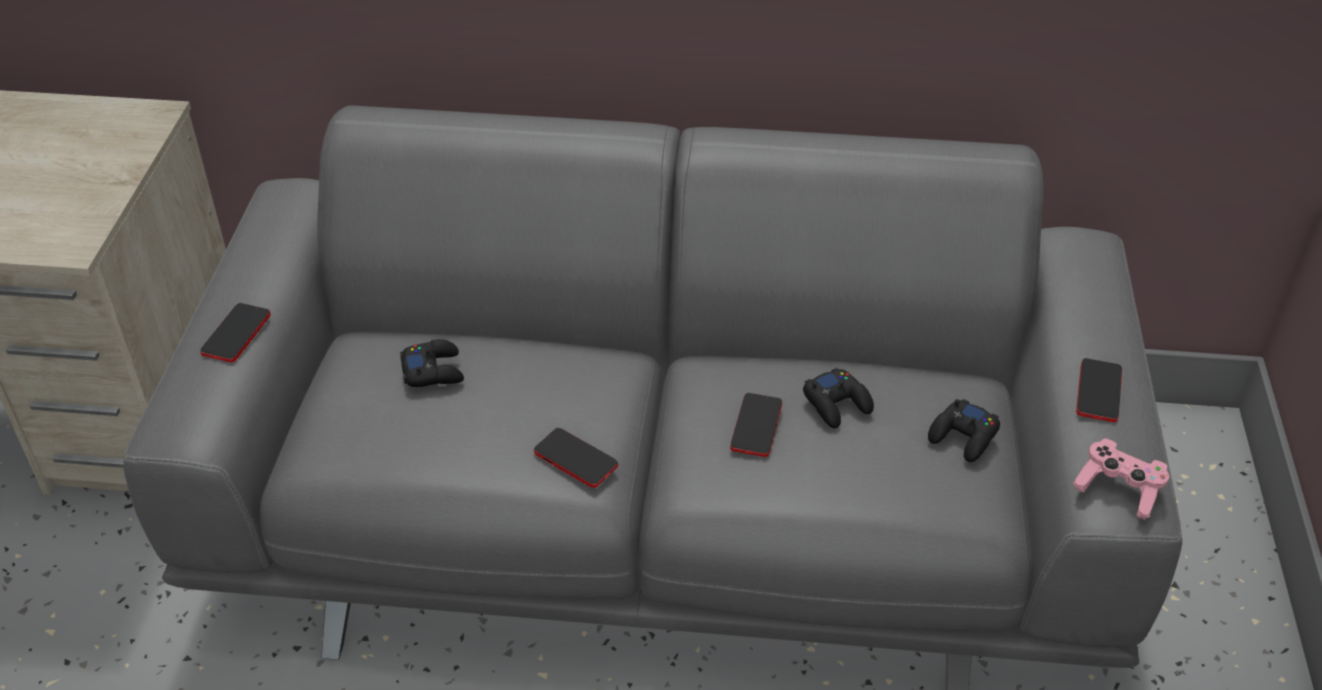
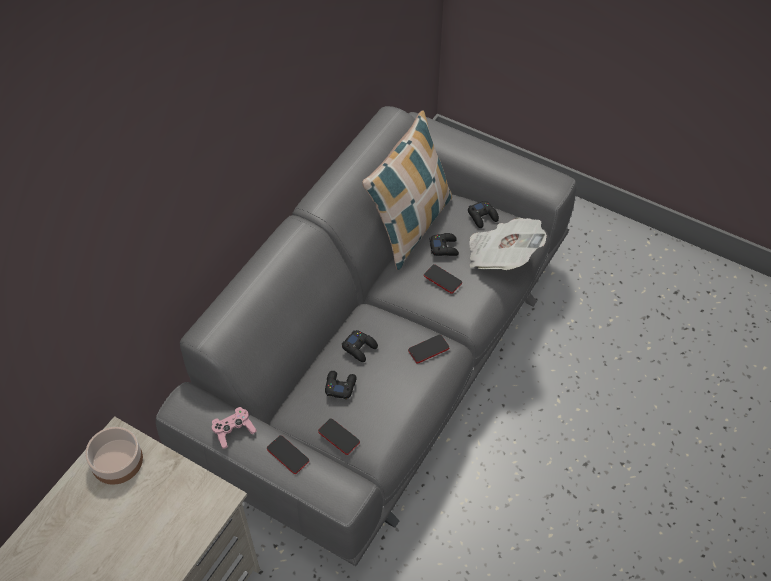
camera: 65 degrees left, 10 degrees up
(109, 128) = (116, 461): none -> bowl
(530, 369) = (360, 348): none -> black game controller
(866, 351) = (410, 226): none -> pillow
(879, 496) = (502, 256): none -> newspaper
(1099, 391) = (497, 163): phone -> phone (339, 437)
(1118, 489) = (547, 182): pink game controller -> pink game controller (233, 431)

